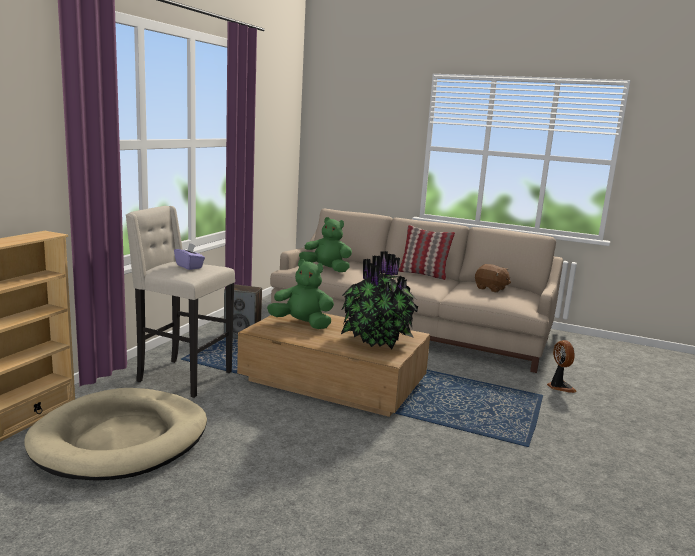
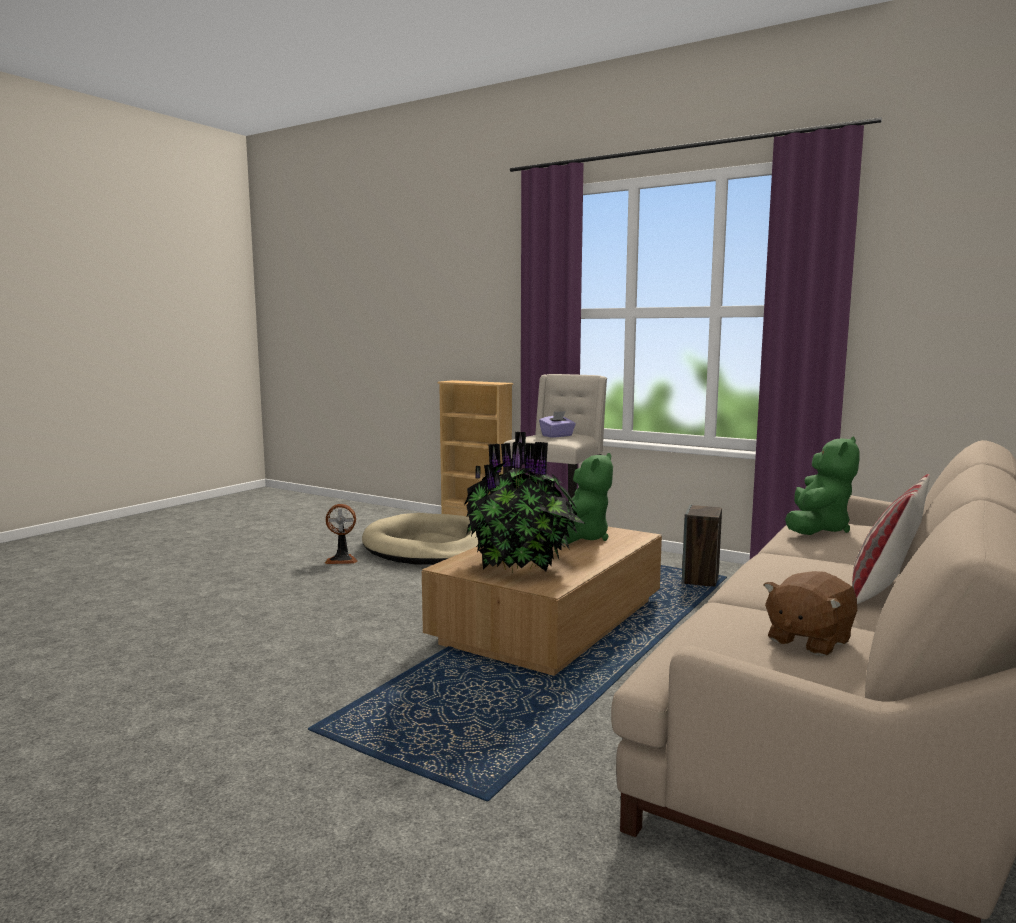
camera: 100 degrees right, 5 degrees down
(559, 387) = (534, 845): fan -> fan (342, 560)

